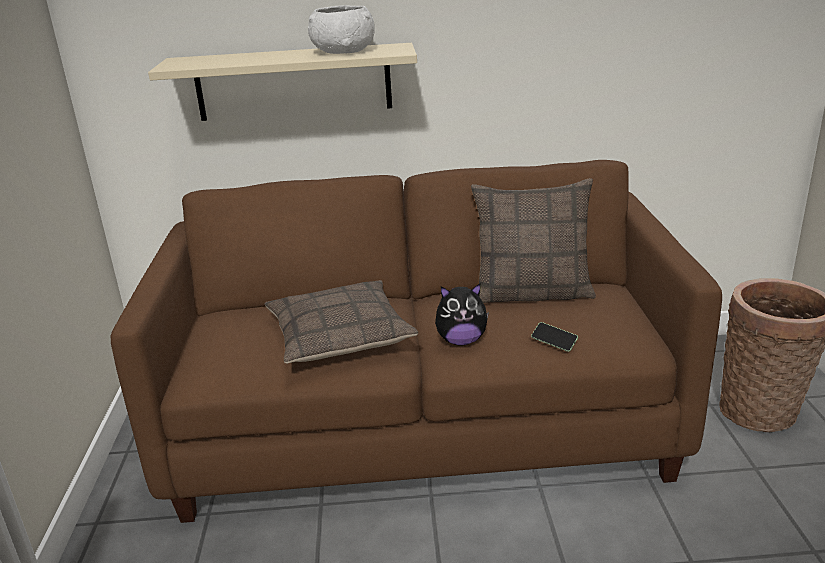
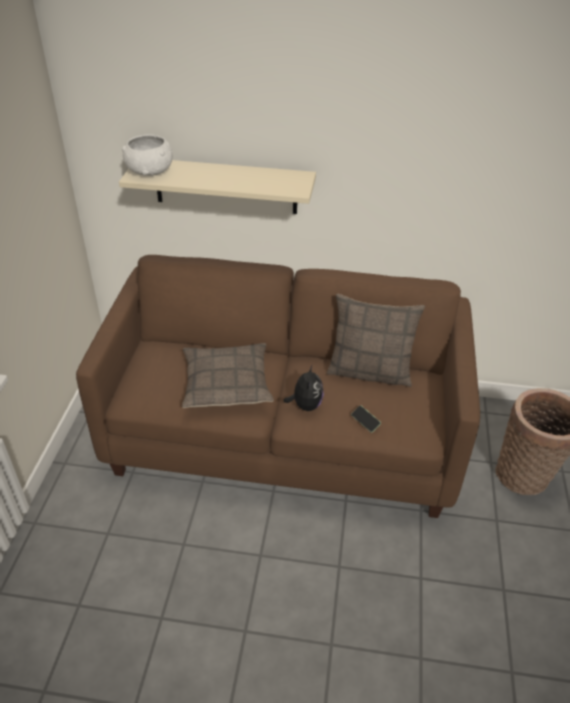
camera: 10 degrees right, 15 degrees up
(343, 52) = (260, 179): white bowl -> white bowl (149, 171)
(461, 341) = (305, 405): plush toy -> plush toy turned 90 degrees counterclockwise

